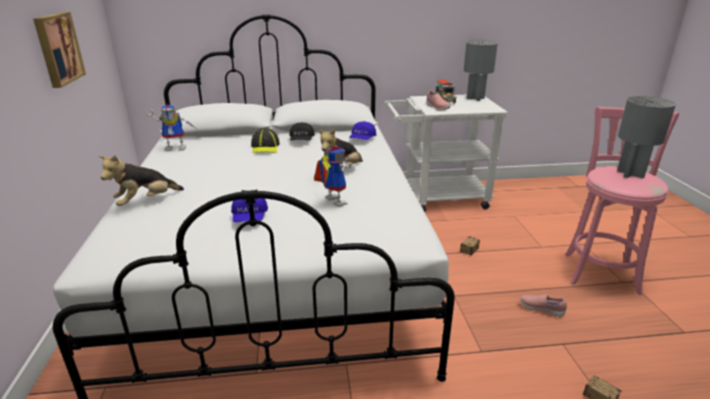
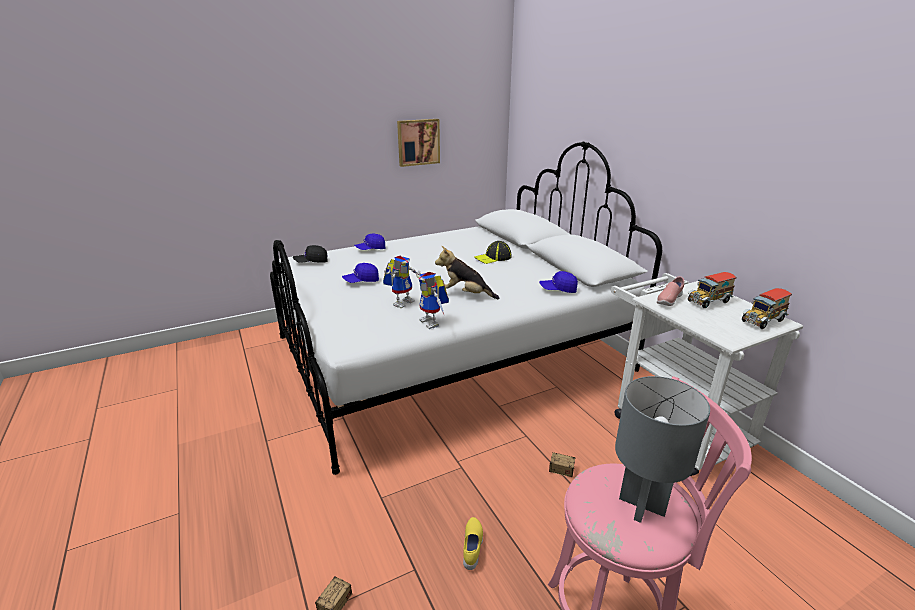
camera: 70 degrees right, 0 degrees up
(146, 201) = (370, 249): plush toy -> blue cap
(177, 147) = (464, 234): toy robot -> toy robot (433, 323)
(301, 140) = (524, 266): black cap -> black cap (311, 262)
(475, 98) = (762, 321): grey table lamp -> toy truck
(541, 309) = (473, 547): pink shoe -> yellow shoe

